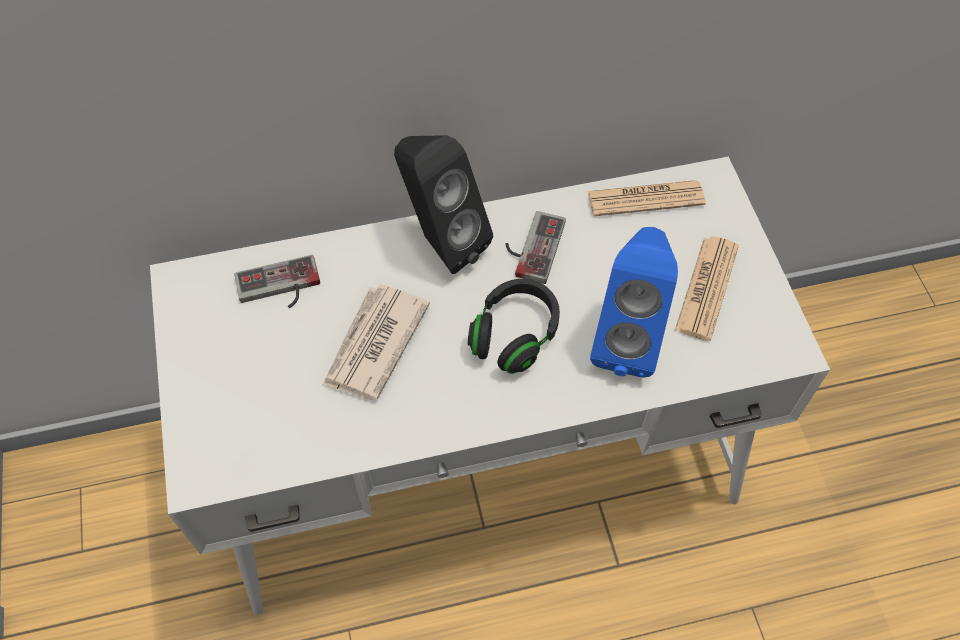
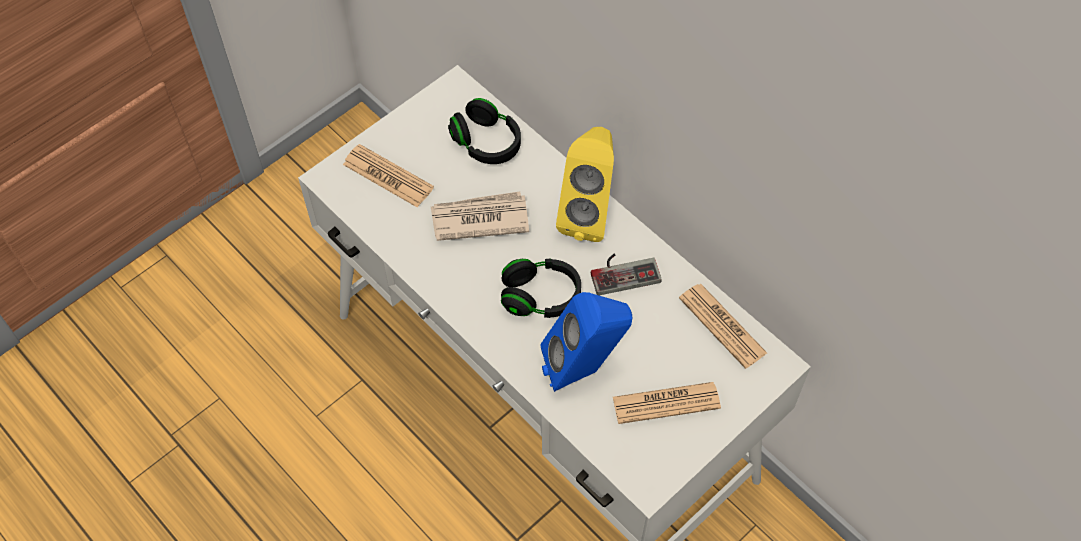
camera: 60 degrees right, 0 degrees up
(246, 410) = (388, 176): none -> newspaper
(279, 288) = (486, 143): game controller -> black headphones
(441, 242) = (588, 214): black speaker -> yellow speaker

